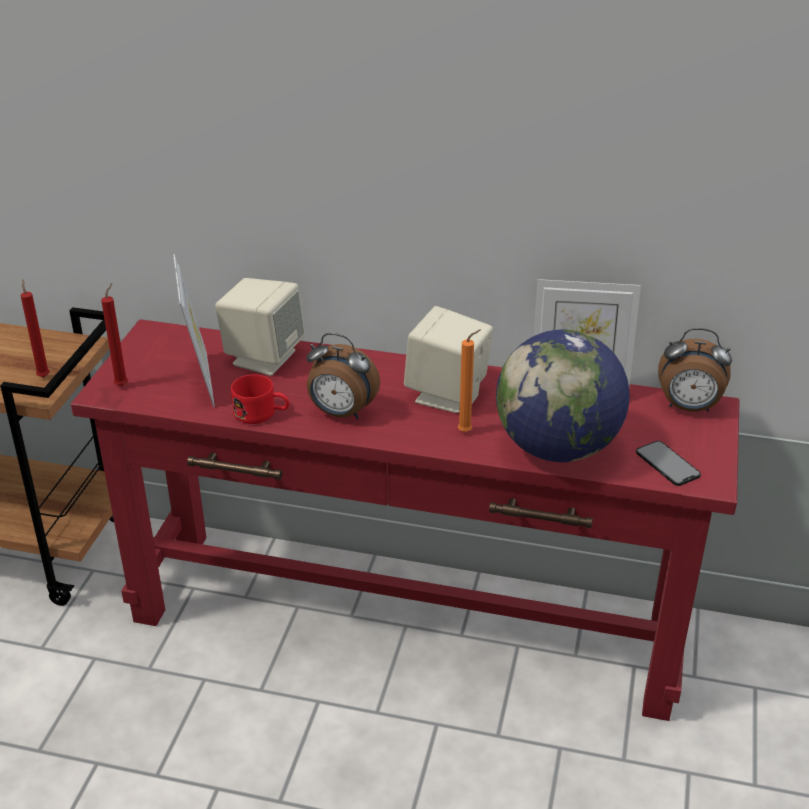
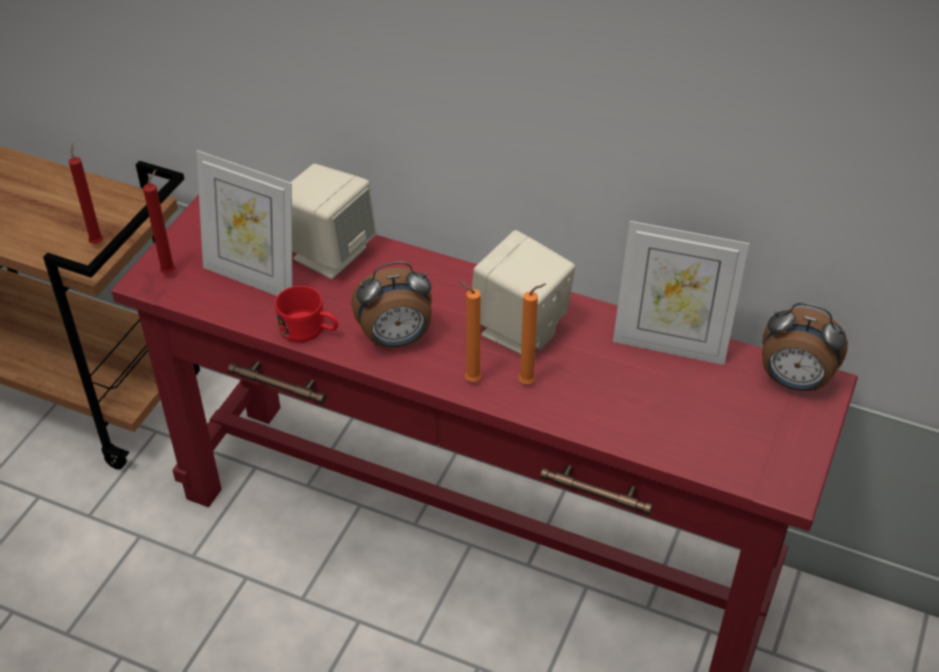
camera: 10 degrees right, 10 degrees up
(200, 381) = (253, 277): picture frame -> picture frame turned 120 degrees clockwise
(341, 413) = (396, 340): alarm clock -> alarm clock turned 45 degrees counterclockwise
(415, 435) = (470, 380): none -> orange candle
(557, 448) = (625, 419): globe -> none
(667, 463) = (746, 456): phone -> none

